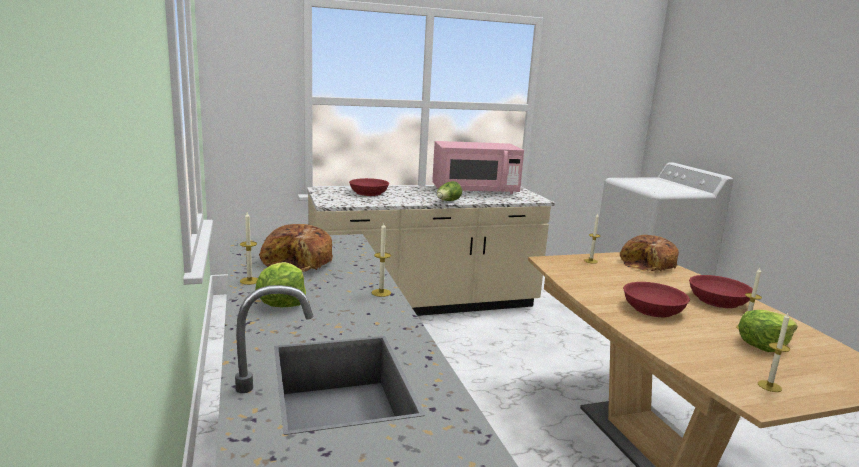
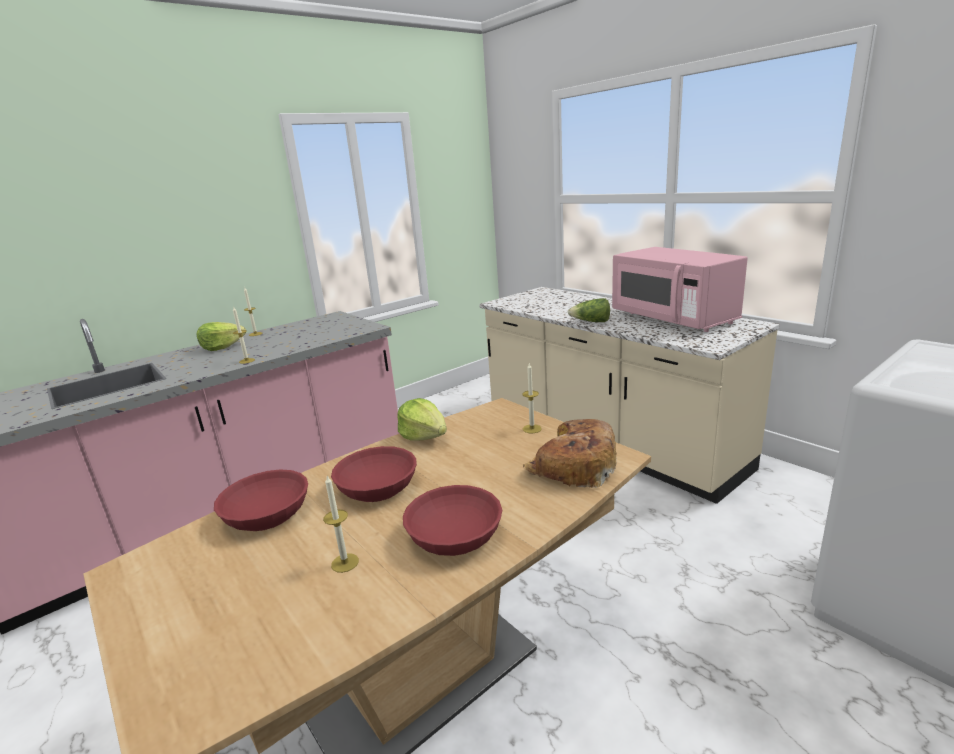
camera: 70 degrees right, 5 degrees up
(299, 263) = (298, 333): bread -> none
(368, 193) = (561, 300): red bowl -> red bowl (267, 513)
(763, 344) = (291, 579): lettuce -> lettuce (424, 436)
(769, 386) = (161, 580): candle -> none

